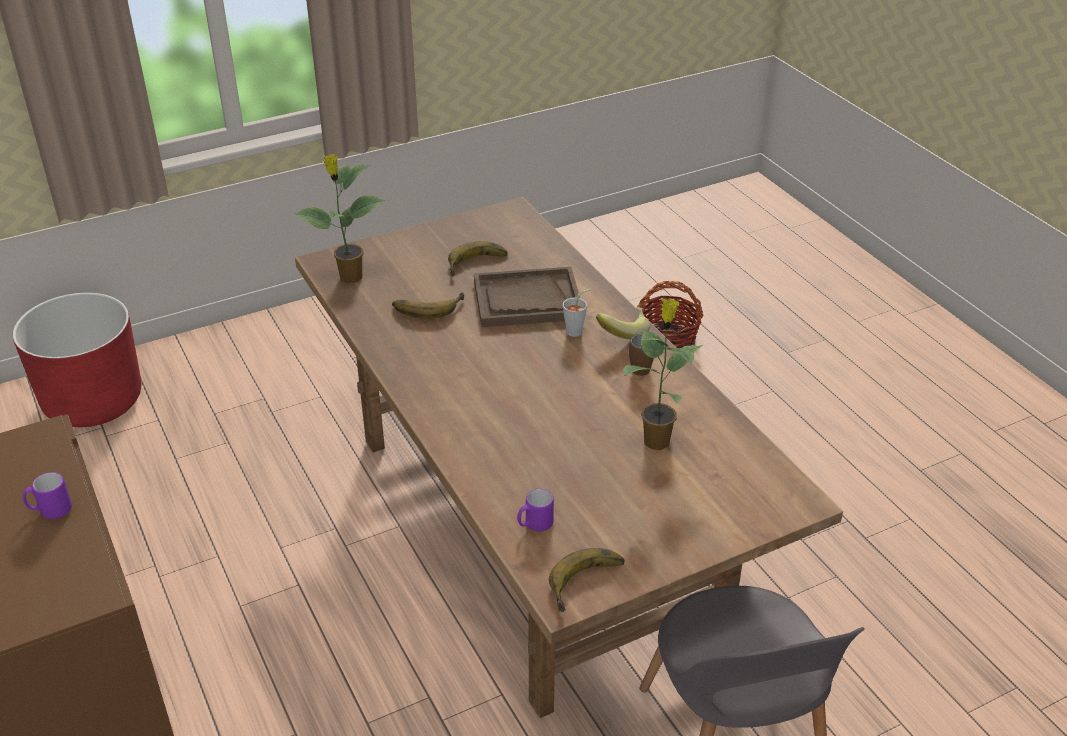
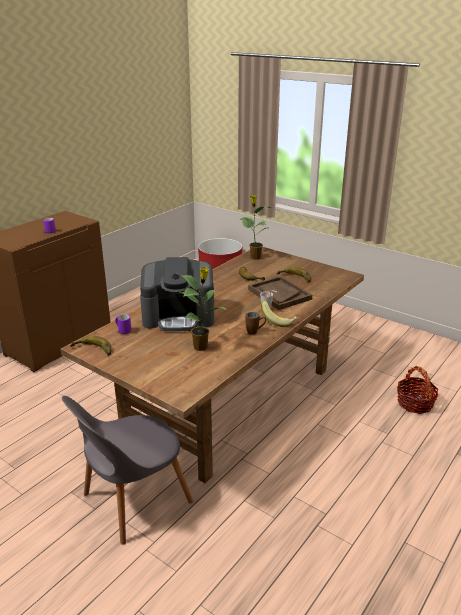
camera: 65 degrees right, 10 degrees down
(528, 437) = (179, 316): none -> coffee machine

